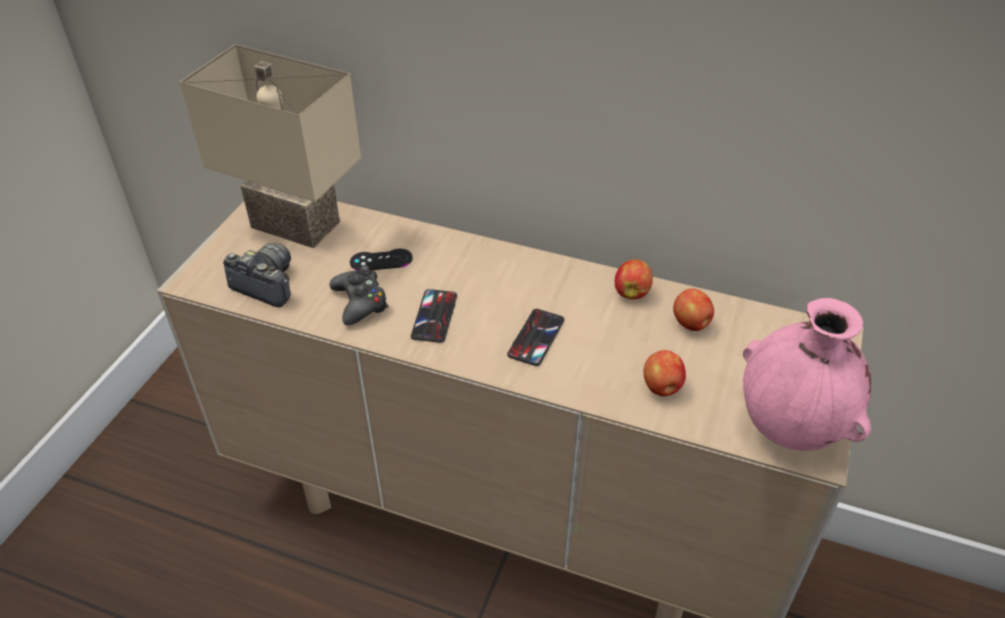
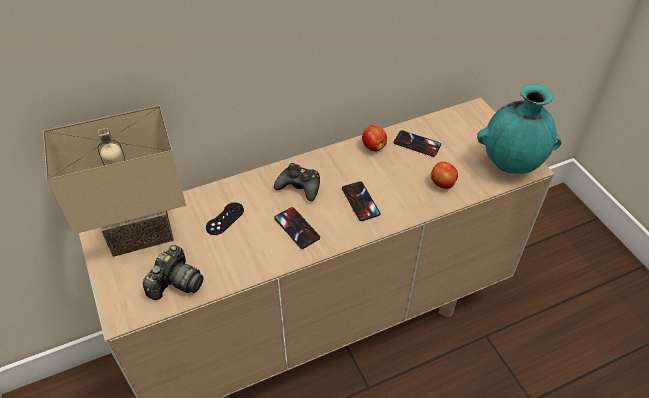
camera: 45 degrees left, 5 degrees up
(266, 285) = (175, 283): camera -> camera turned 135 degrees clockwise
(360, 302) = (246, 250): black game controller -> black game controller (299, 186)
(691, 324) = (417, 144): apple -> phone
(789, 431) = (510, 165): pink vase -> turquoise vase

